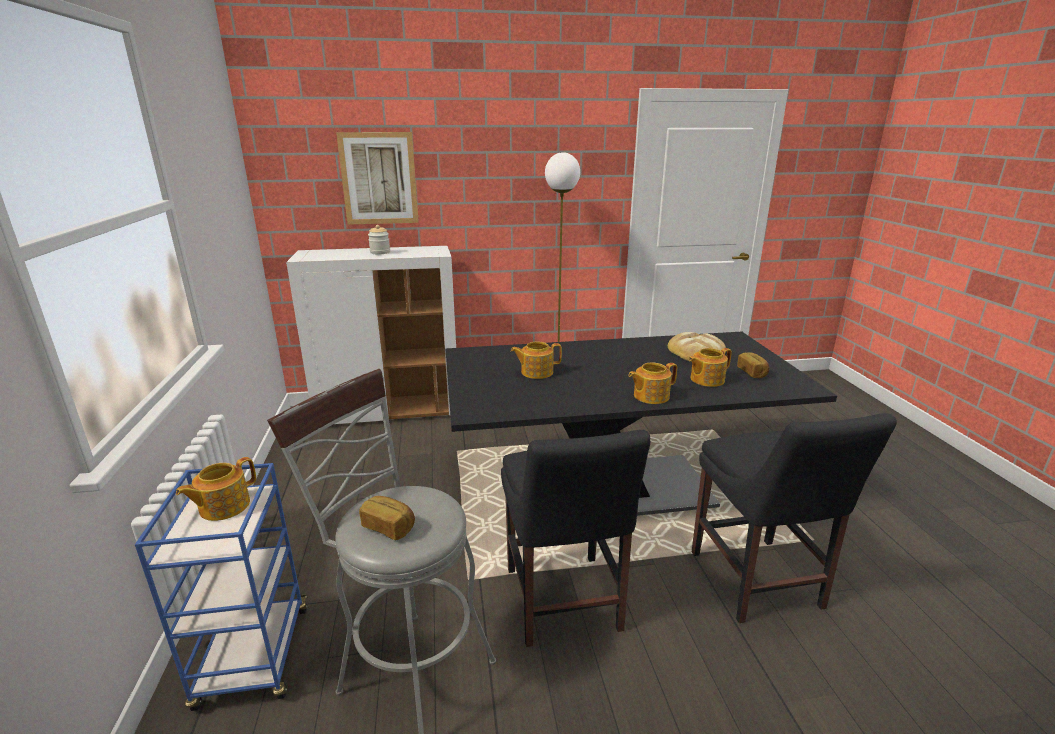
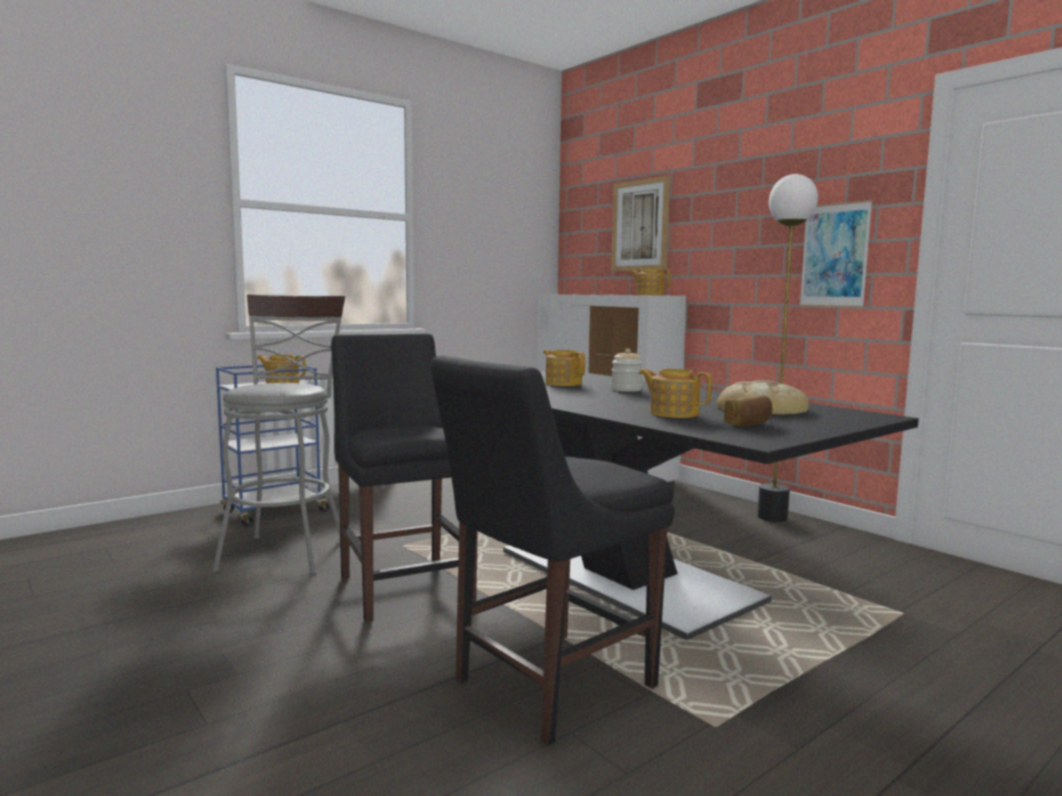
camera: 60 degrees right, 15 degrees down
(380, 252) = (613, 294): jar -> jar (626, 389)
(389, 527) = (260, 385): bread -> none
(563, 604) = (404, 586): black chair -> black chair turned 105 degrees clockwise
(576, 210) = (834, 255): none -> picture
(650, 396) = (577, 404): teapot -> teapot (649, 294)

